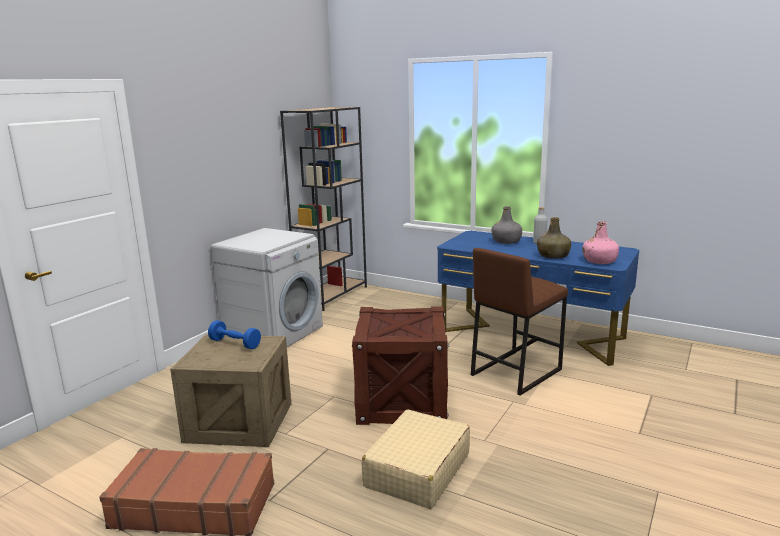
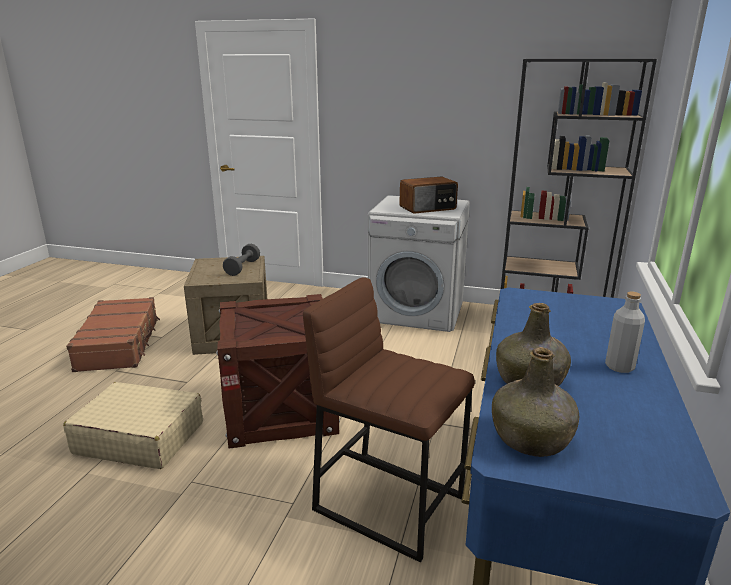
camera: 75 degrees right, 5 degrees up
(235, 343) = (242, 268): blue dumbbell -> grey dumbbell
(276, 237) = (428, 208): none -> radio
(506, 241) = (593, 334): grey bottle -> none
(599, 261) = (532, 438): pink bottle -> green bottle

